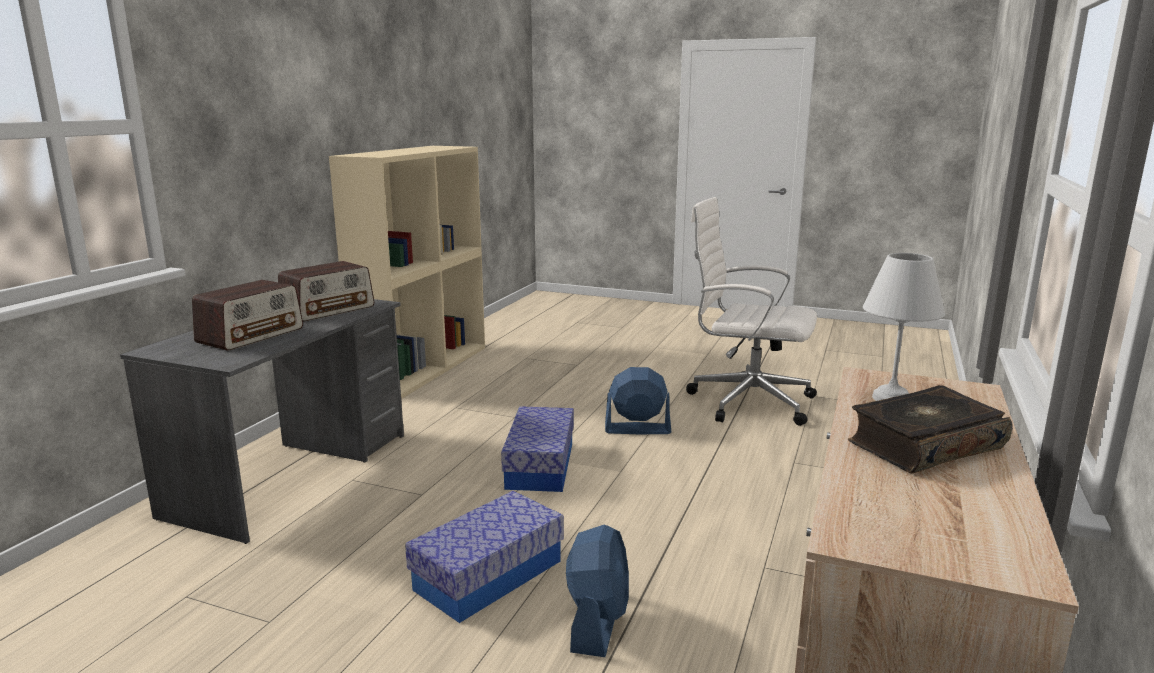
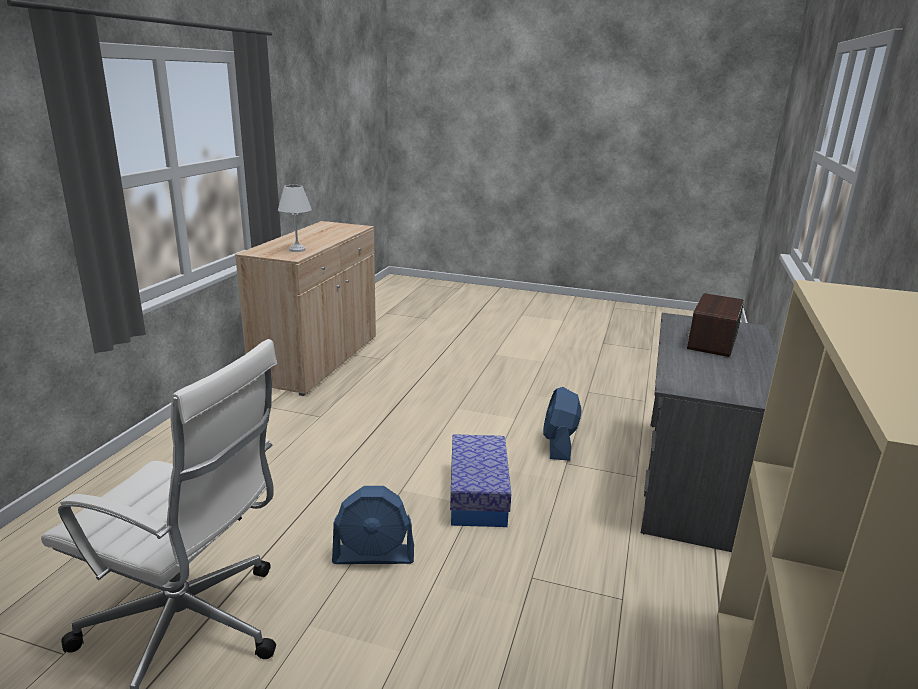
camera: 175 degrees right, 5 degrees up
(328, 310) = (708, 375): radio -> none
(488, 575) = (487, 411): storage box -> none
(597, 622) = (423, 392): blue fan -> blue fan (559, 445)
(923, 445) = (310, 239): book -> none

